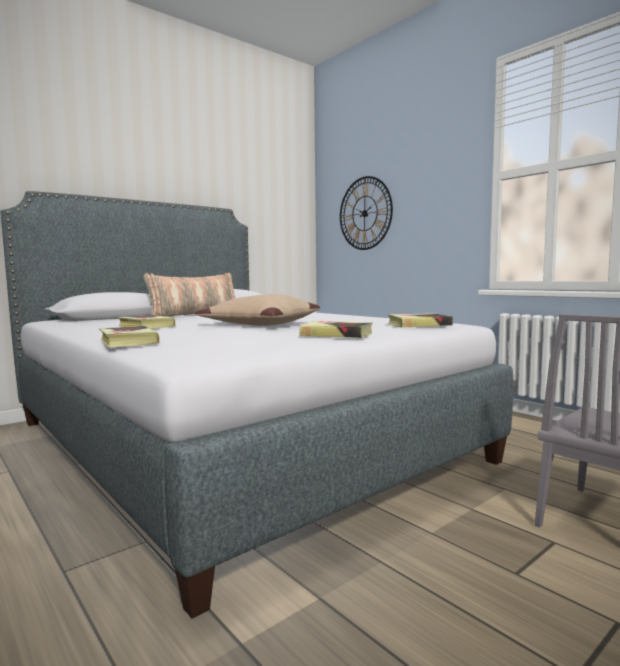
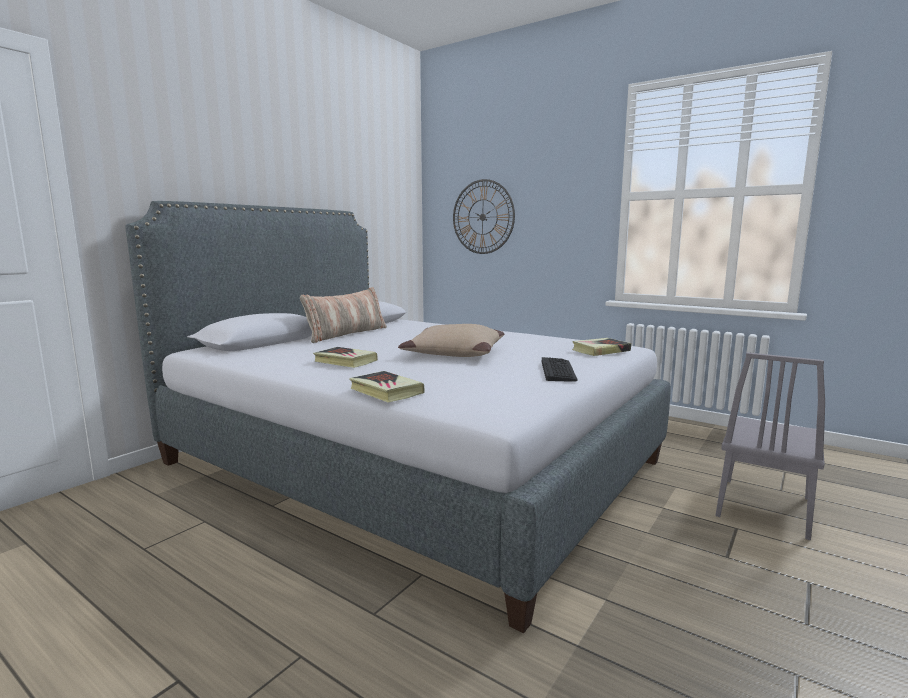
camera: 15 degrees left, 5 degrees up
(336, 335) = (558, 370): book -> keyboard

